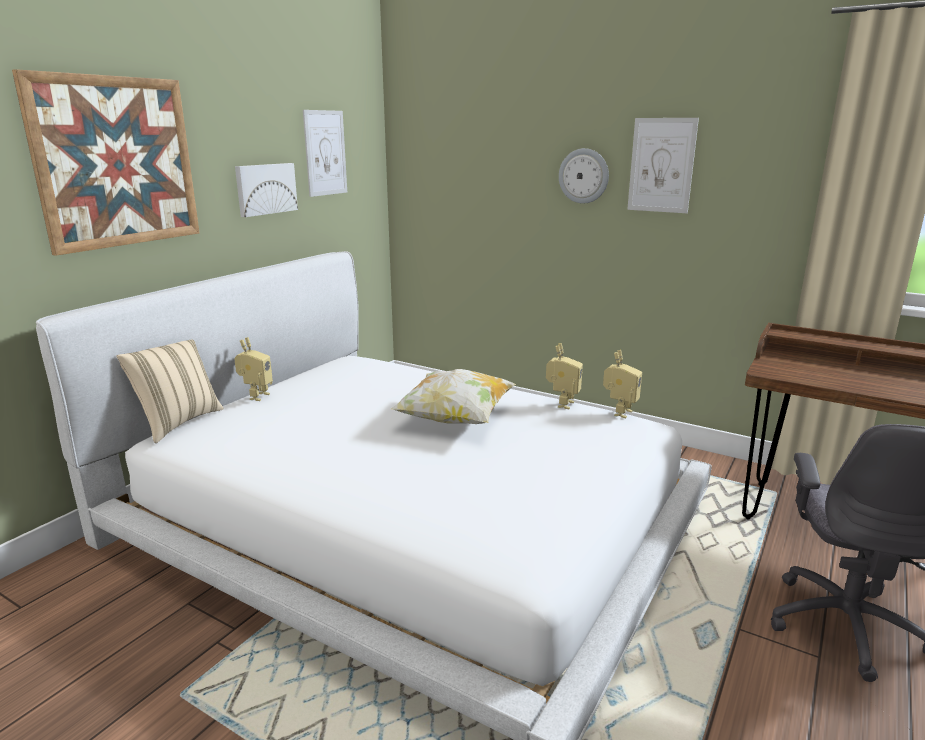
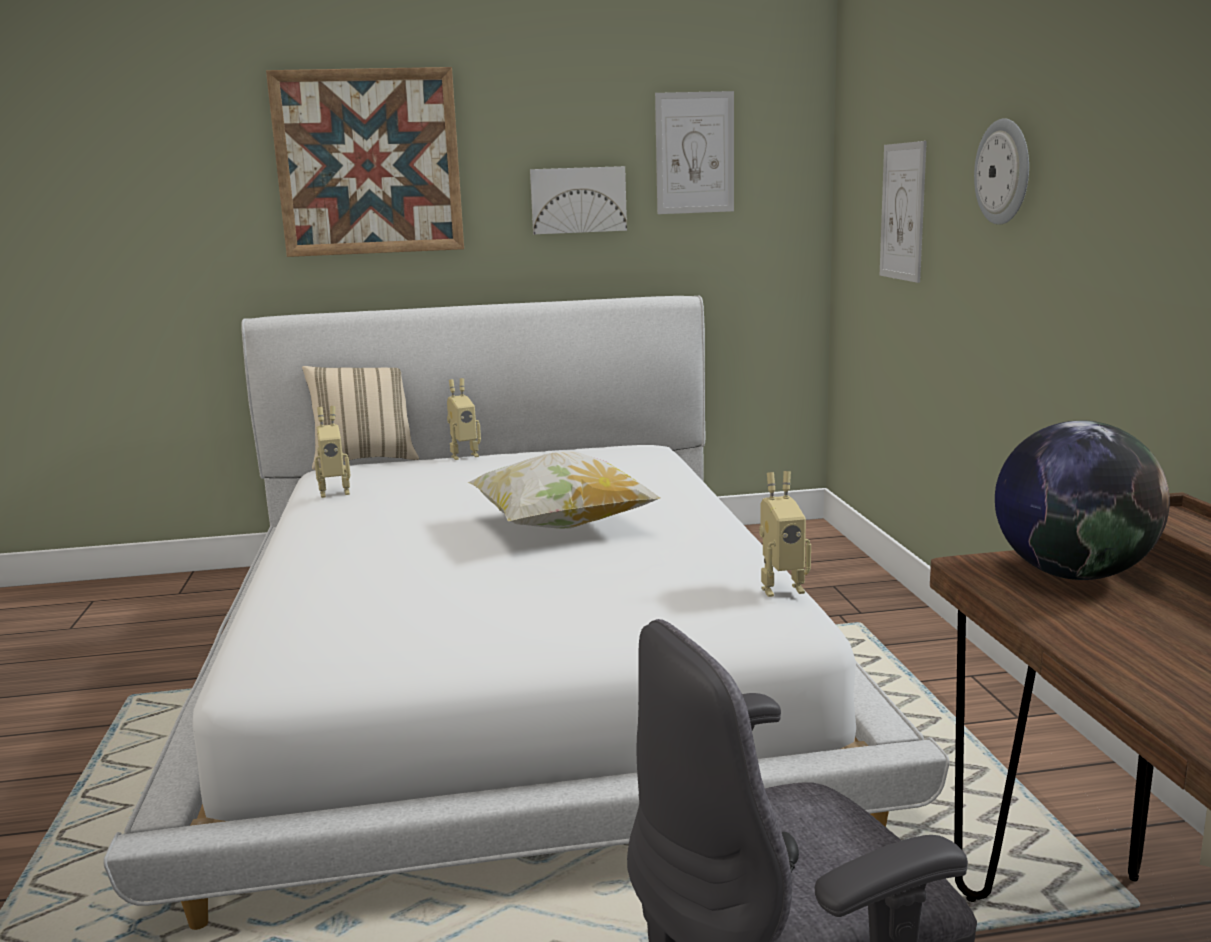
camera: 50 degrees right, 5 degrees down
(562, 404) = (732, 554): toy robot -> toy robot (334, 492)
(661, 165) = (1095, 141): picture -> picture (903, 211)
(791, 365) = (1072, 574): none -> globe

